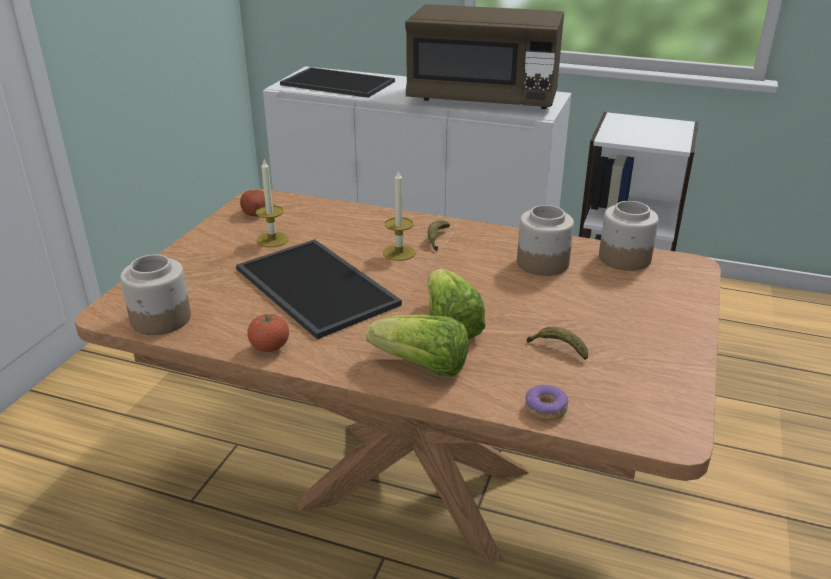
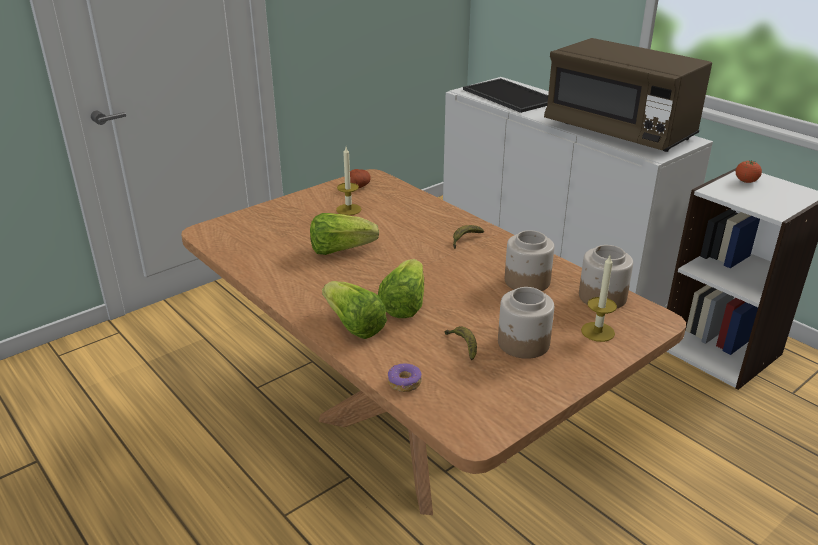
camera: 30 degrees right, 0 degrees up
(161, 319) = (228, 244): jar -> jar (523, 343)
(270, 348) = (272, 282): tomato -> tomato (746, 181)
(312, 286) = (340, 250): tray -> lettuce
(399, 252) = (425, 242): candle -> candle (597, 332)

